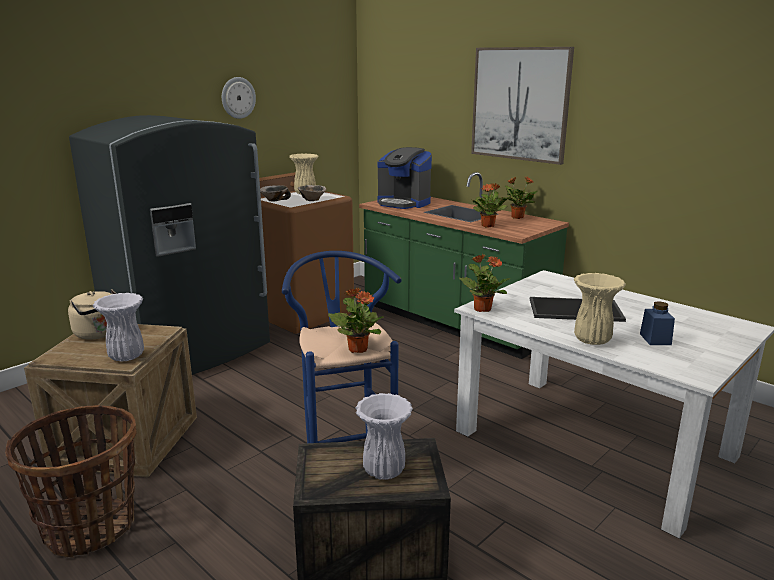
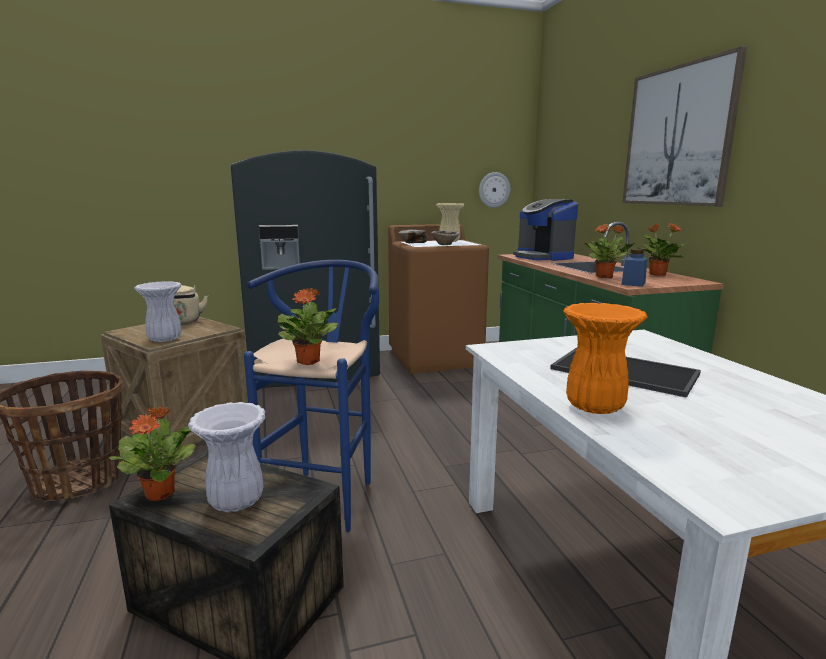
camera: 30 degrees right, 5 degrees down
(238, 97) = (397, 148): wall clock -> wall clock (494, 190)
(482, 309) = (497, 350): potted plant -> potted plant (161, 493)
(592, 340) = (594, 408): beige vase -> orange vase
(655, 339) = (709, 428): blue jar -> blue jar (633, 283)

